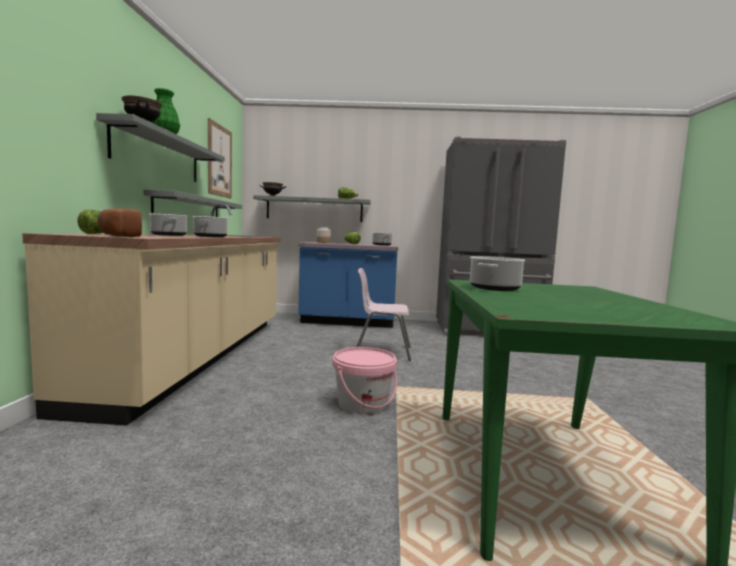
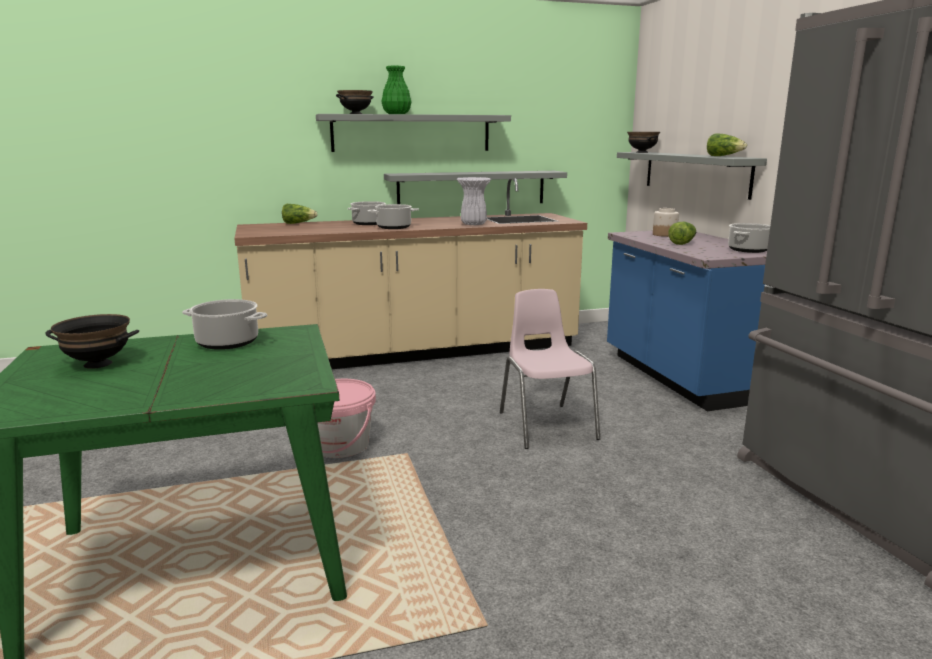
camera: 70 degrees right, 10 degrees up
(117, 236) = (261, 230): bread -> none
(219, 161) = (554, 112): picture -> none
(240, 236) = (473, 224): none -> white vase
(559, 305) = (98, 364): none -> black bowl

